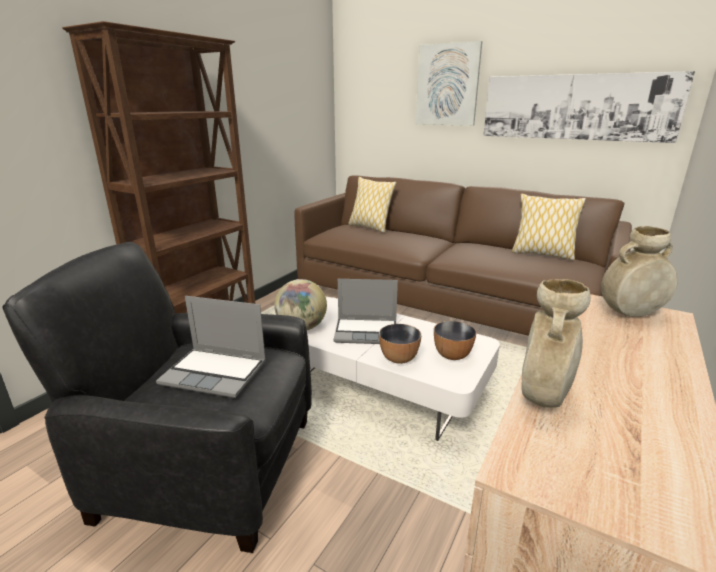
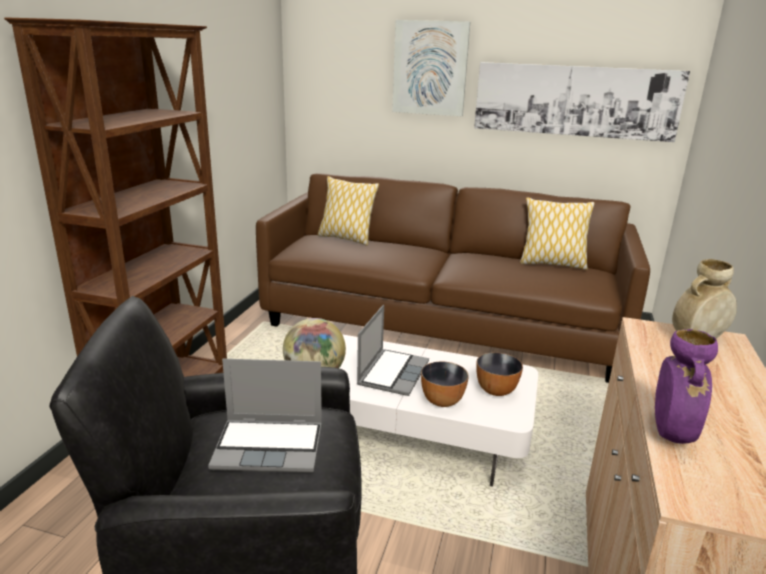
camera: 15 degrees left, 0 degrees up
(367, 332) = (392, 373): laptop -> laptop turned 60 degrees counterclockwise
(543, 397) = (671, 434): beige vase -> purple vase

